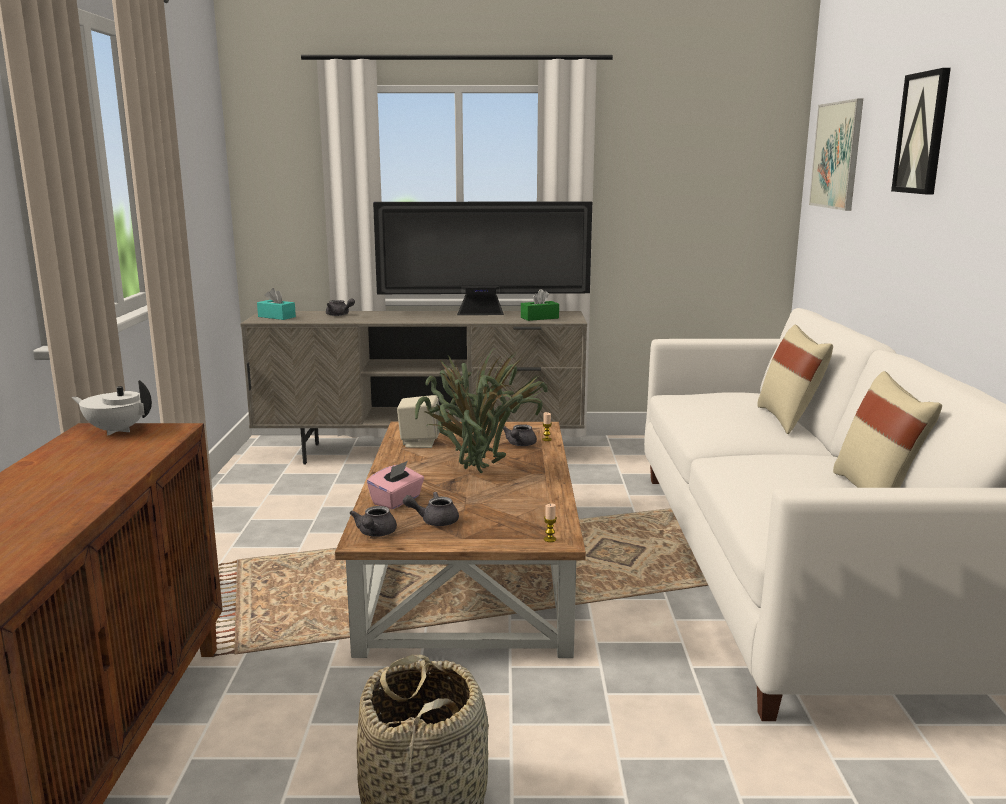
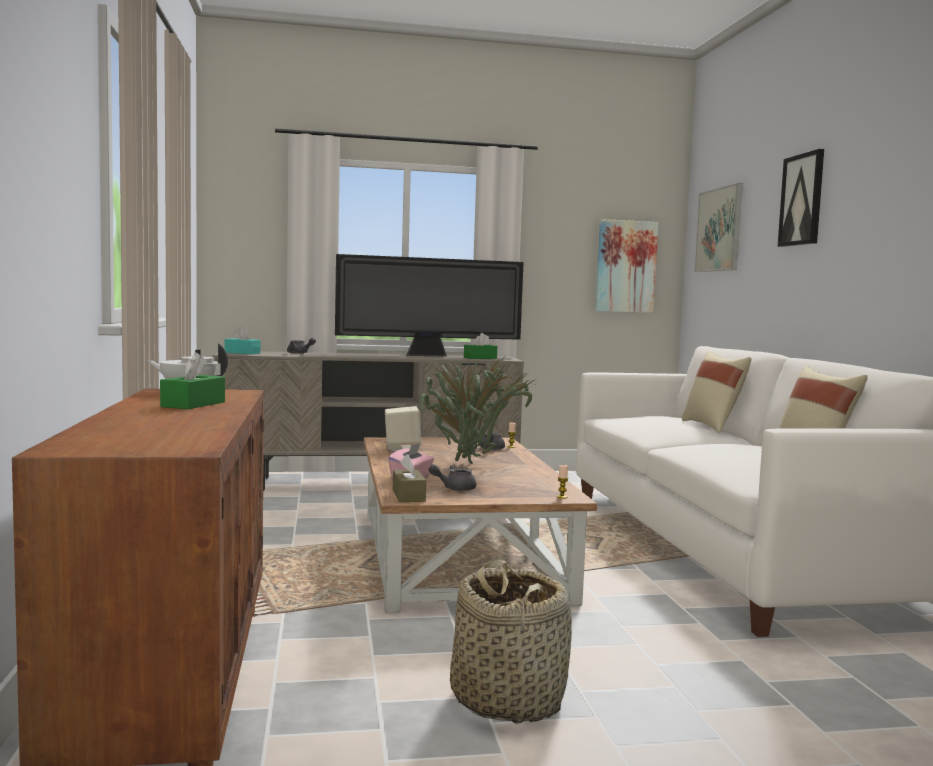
camera: 10 degrees left, 10 degrees down
(88, 468) = (193, 404): none -> green tissue box
(375, 534) = (408, 496): grey teapot -> brown tissue box
(726, 197) = (625, 266): none -> picture

